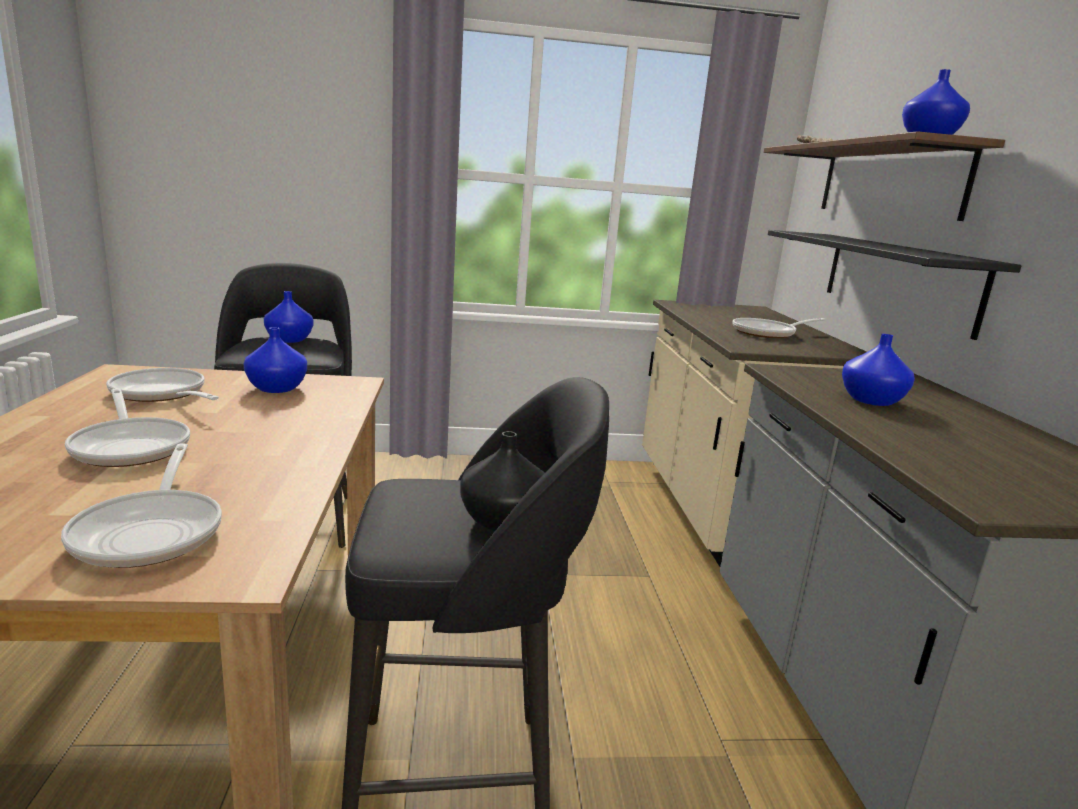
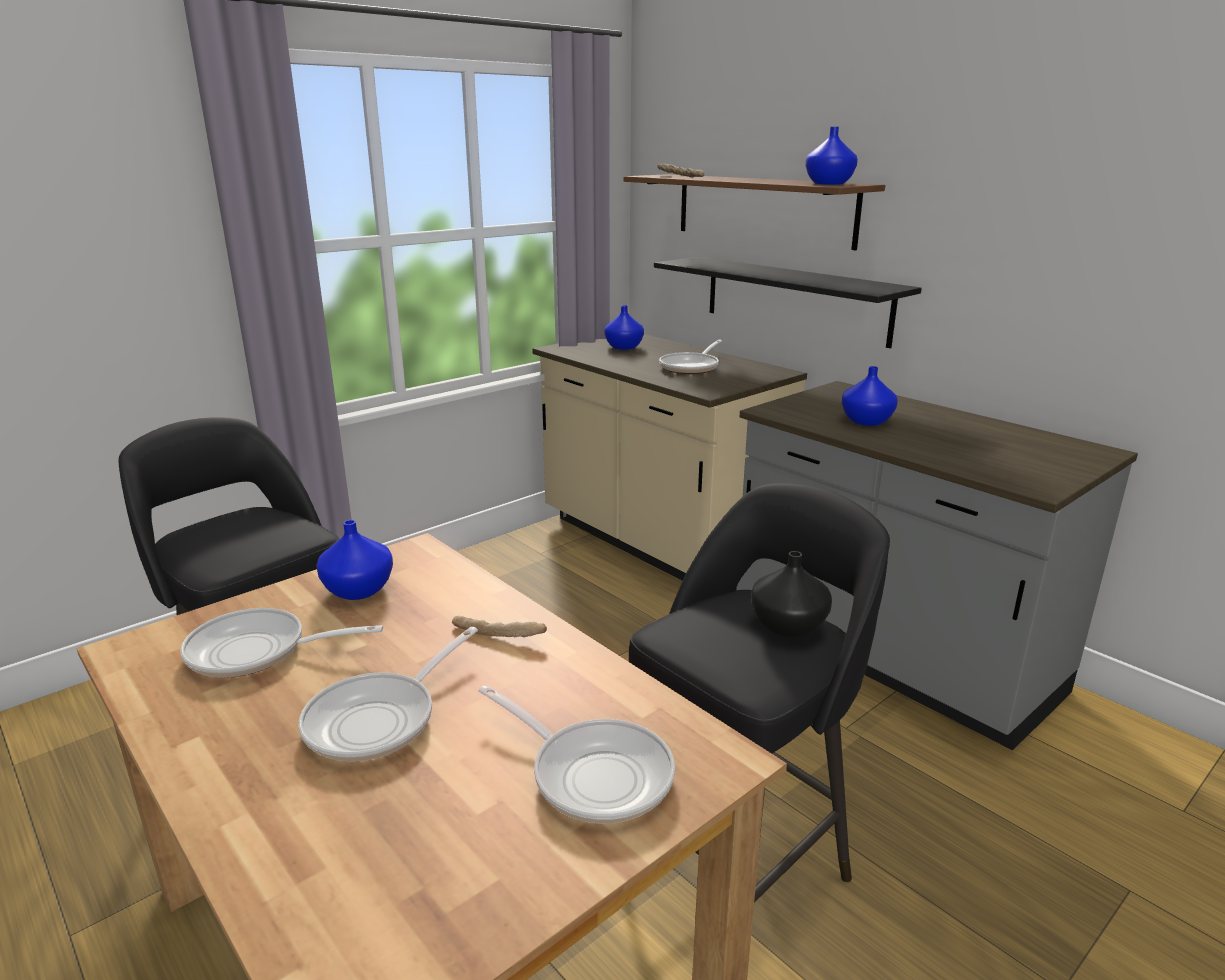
camera: 35 degrees left, 5 degrees up
(131, 446) = (380, 719): frying pan -> frying pan turned 105 degrees clockwise
(290, 339) = (227, 523): blue vase -> blue vase (623, 347)
(294, 437) = (499, 634): none -> bread

